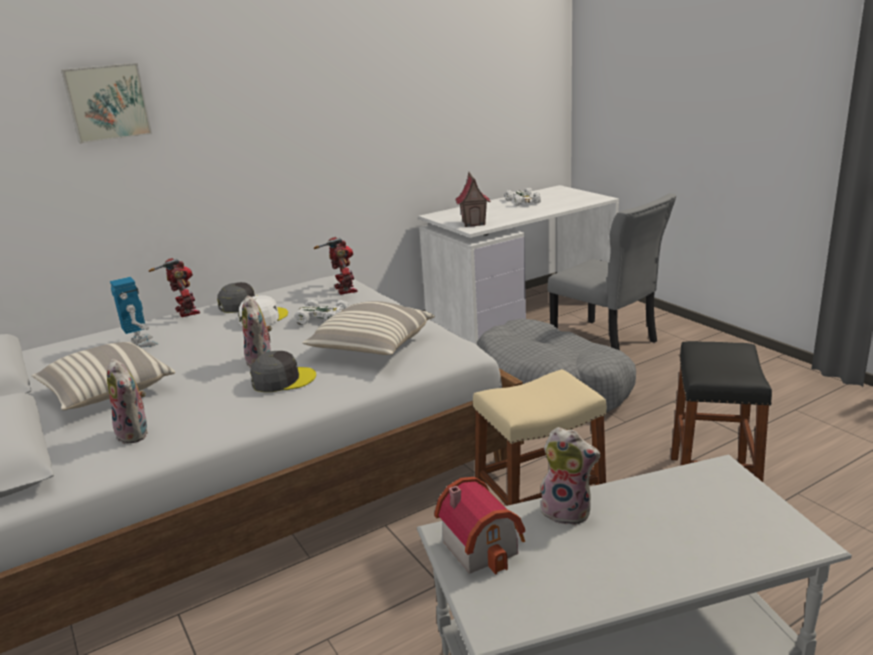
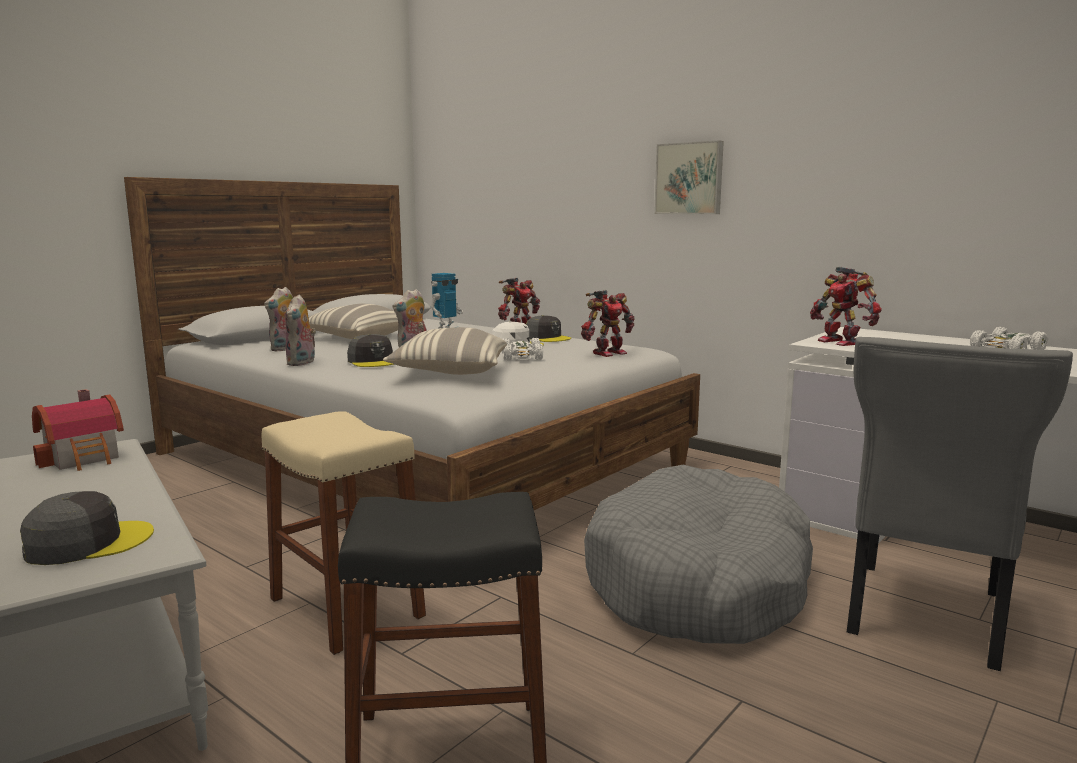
camera: 70 degrees right, 10 degrees down
(107, 102) = (549, 141): picture -> picture (689, 178)
(474, 223) = (841, 342): toy house -> toy robot
(568, 511) = (117, 482): plush toy -> plush toy (302, 363)
(704, 501) = (88, 542): none -> grey cap

